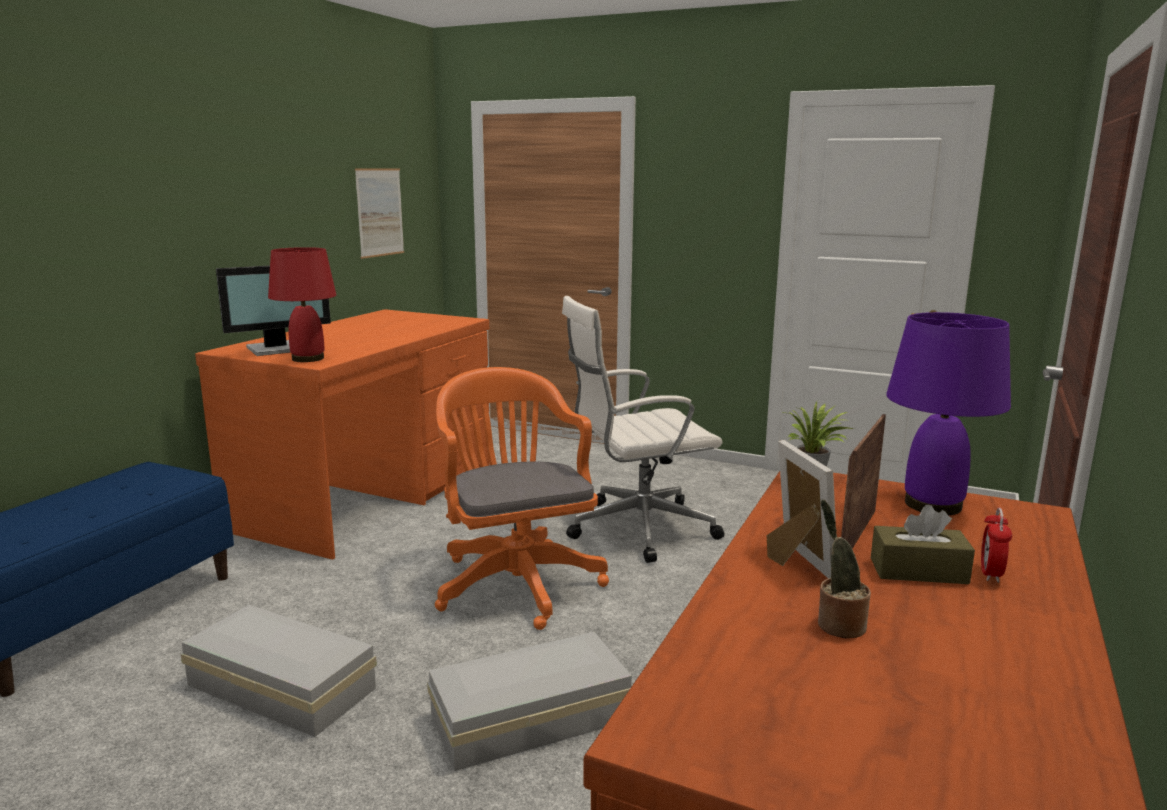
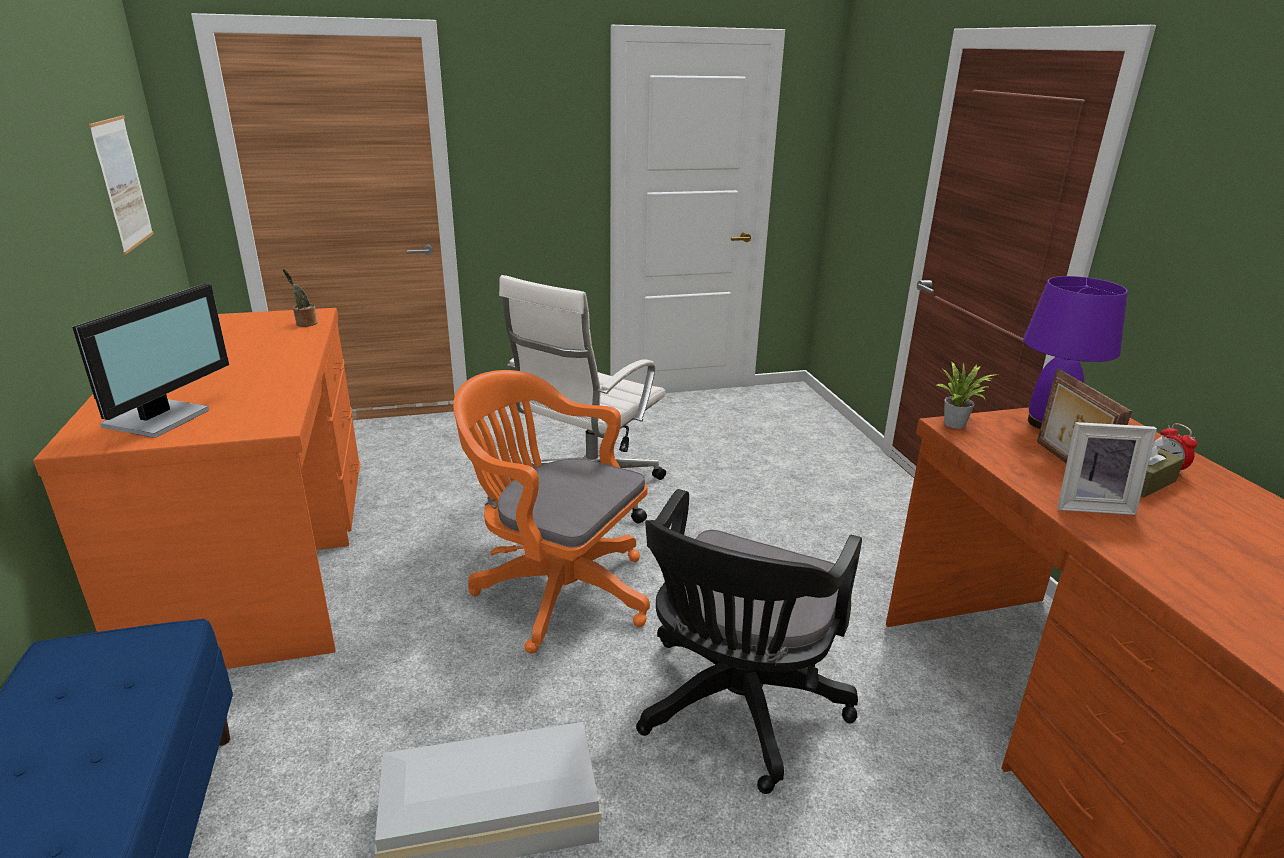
camera: 40 degrees left, 10 degrees up
(308, 359) = (244, 422): red table lamp -> none
(526, 717) = (736, 710): white storage box -> black office chair
(794, 561) = (1090, 504): picture frame -> picture frame turned 150 degrees clockwise
(837, 624) = (1197, 544): potted plant -> potted plant (305, 323)

